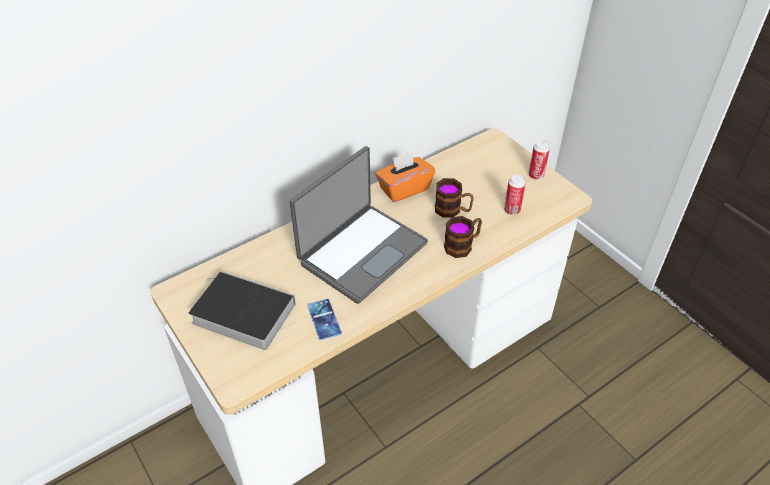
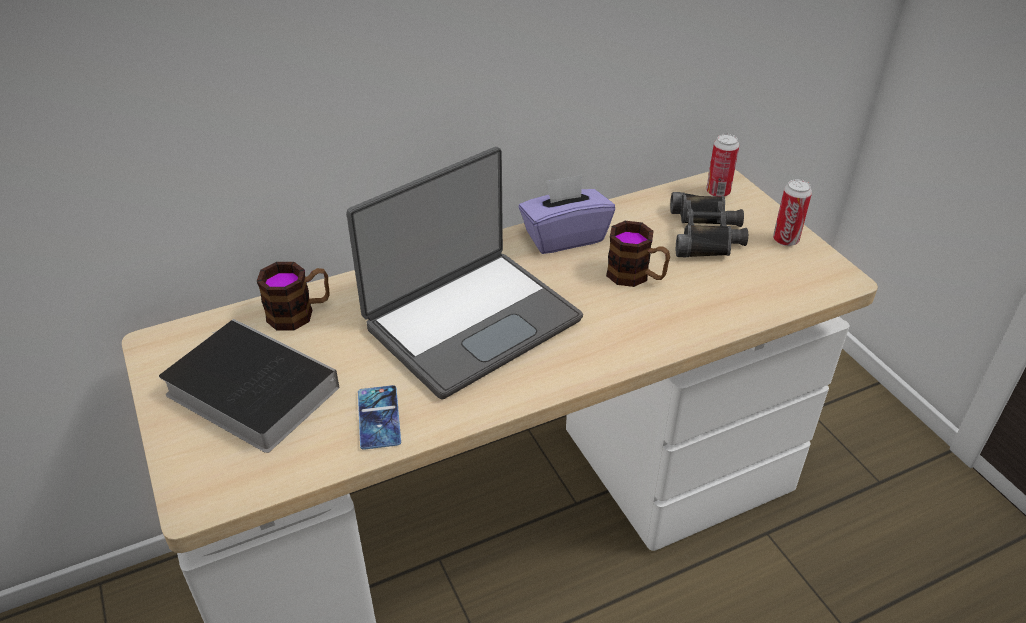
camera: 10 degrees right, 5 degrees down
(404, 189) = (564, 237): orange tissue box -> purple tissue box
(462, 245) = (641, 330): mug -> mug (300, 313)
(488, 176) = (706, 233): none -> black binoculars
(512, 210) = (735, 287): can -> can (718, 192)

